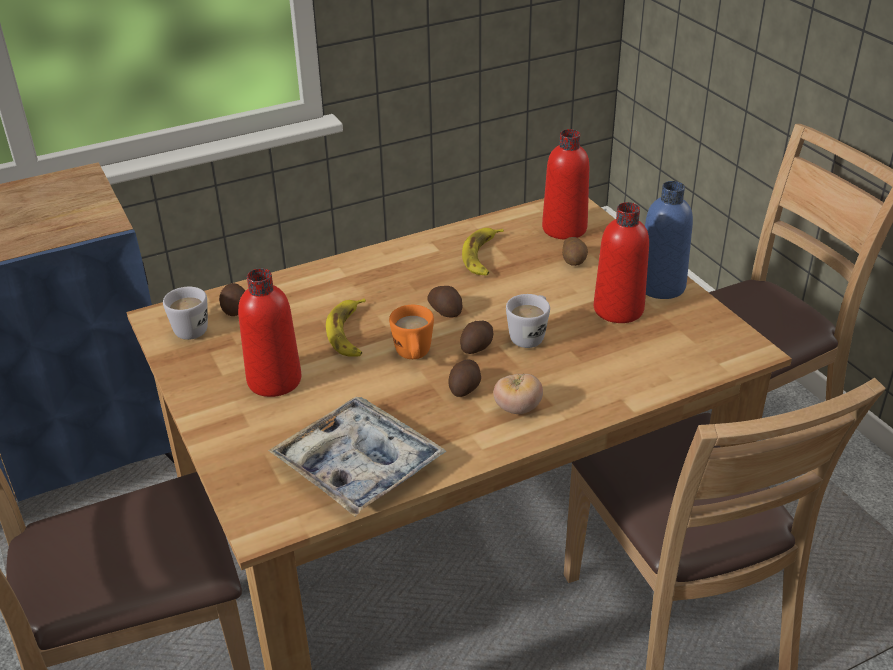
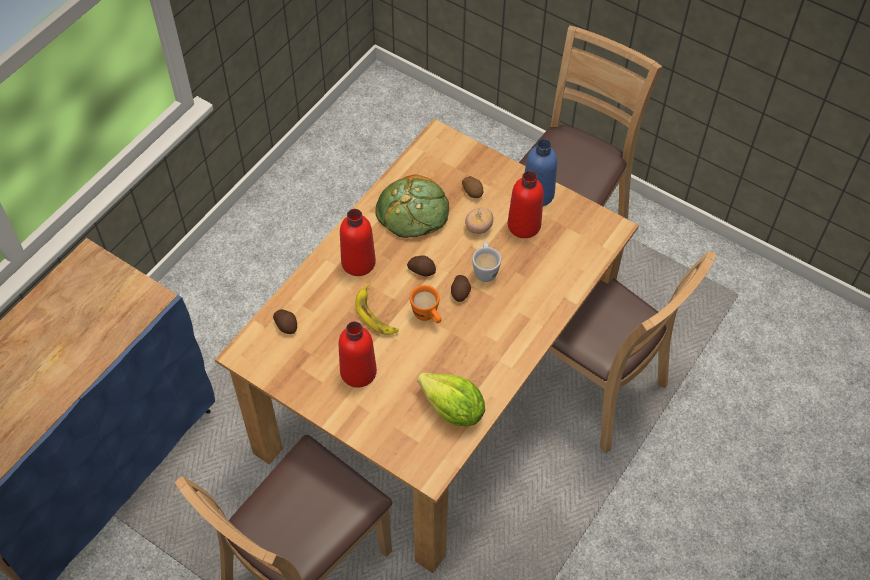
camera: 30 degrees left, 20 degrees up
(191, 327) = (270, 353): white mug -> none
(358, 465) = (453, 410): tray -> lettuce
(465, 387) = (474, 327): potato -> none
(483, 256) = (413, 211): banana -> bread
(517, 408) = (512, 330): tomato -> tomato (478, 228)
(564, 229) = (449, 163): red bottle -> red bottle (358, 262)

